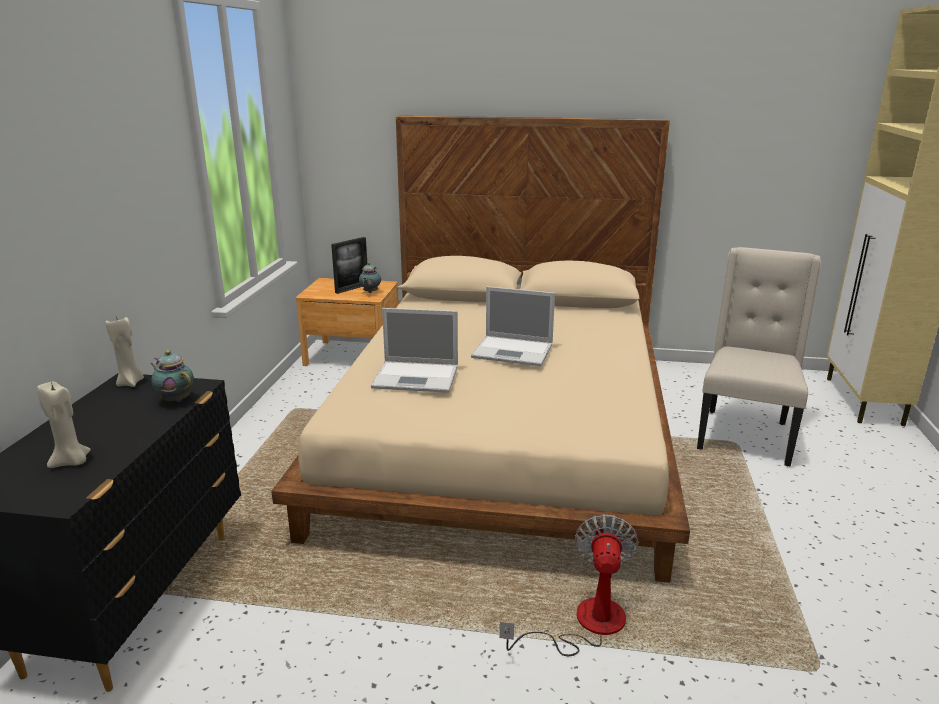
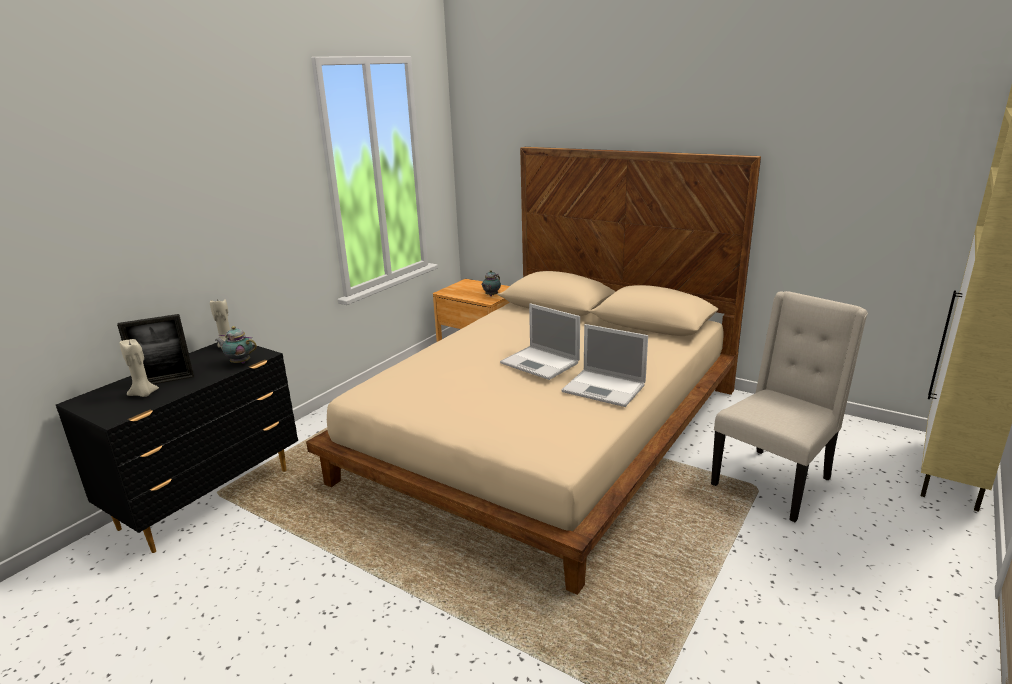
camera: 25 degrees right, 0 degrees up
(175, 400) = (239, 362): teapot -> teapot turned 45 degrees counterclockwise
(352, 288) = (480, 290): picture frame -> picture frame (165, 381)
(417, 377) = (441, 373): laptop -> laptop (605, 388)
(585, 625) = (478, 607): fan -> none

